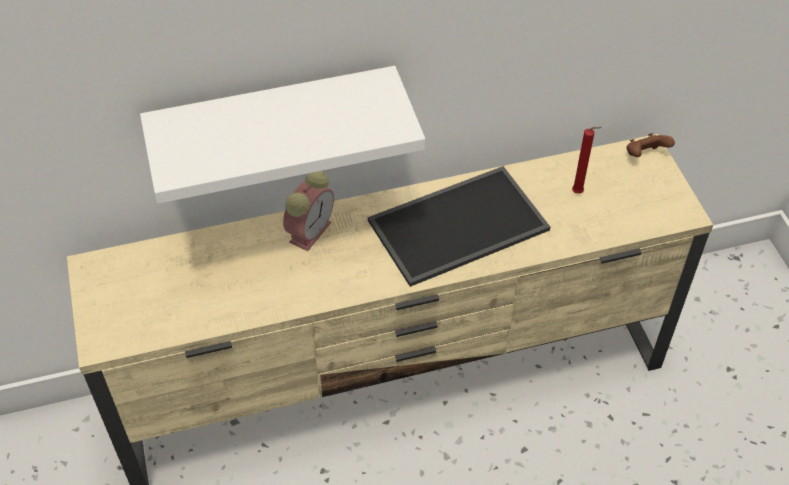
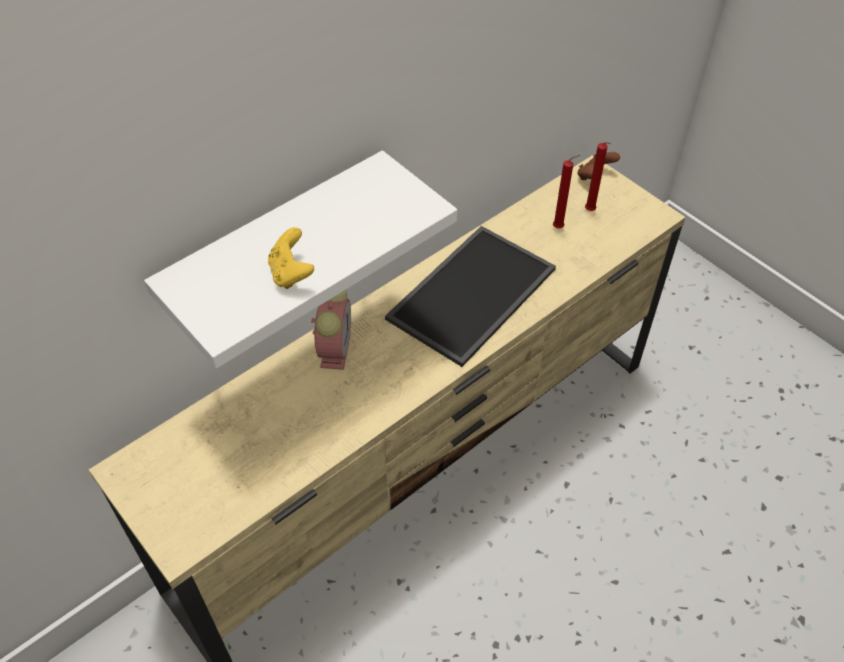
camera: 25 degrees left, 0 degrees up
(253, 147) = (291, 274): none -> yellow game controller
(619, 188) = (591, 211): none -> red candle

